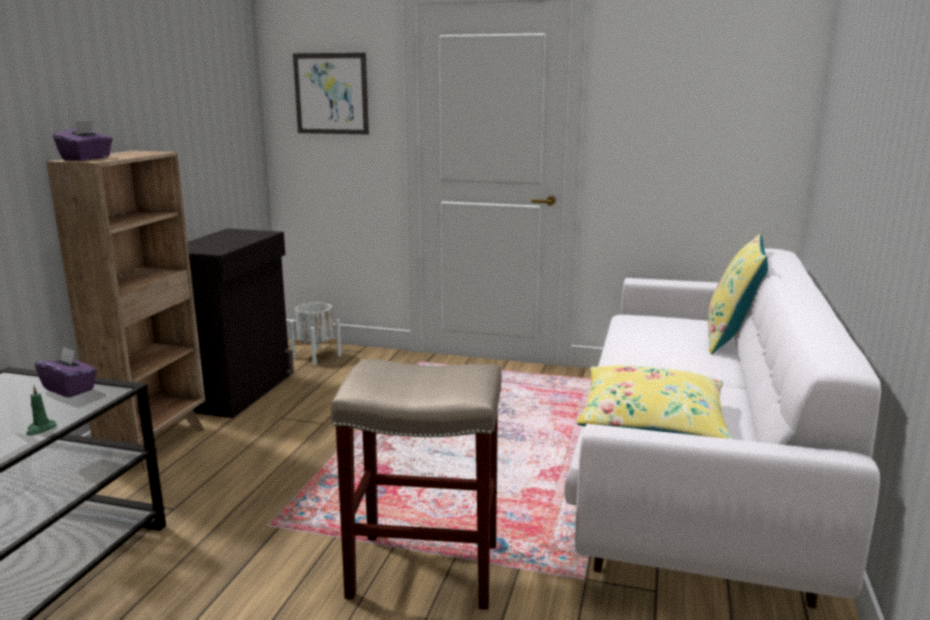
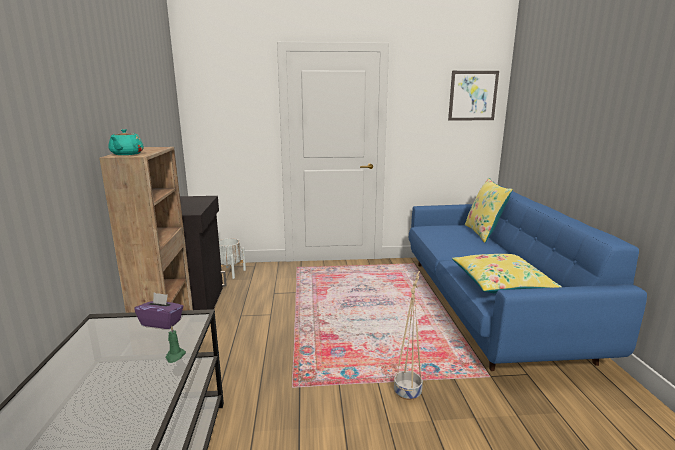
camera: 20 degrees left, 0 degrees up
(87, 158) = (126, 154): purple tissue box -> turquoise teapot
(331, 94) = (229, 106): picture -> picture (473, 95)
(427, 569) = (407, 391): beige stool -> beige planter
(693, 467) = (486, 304): white sofa -> blue sofa

